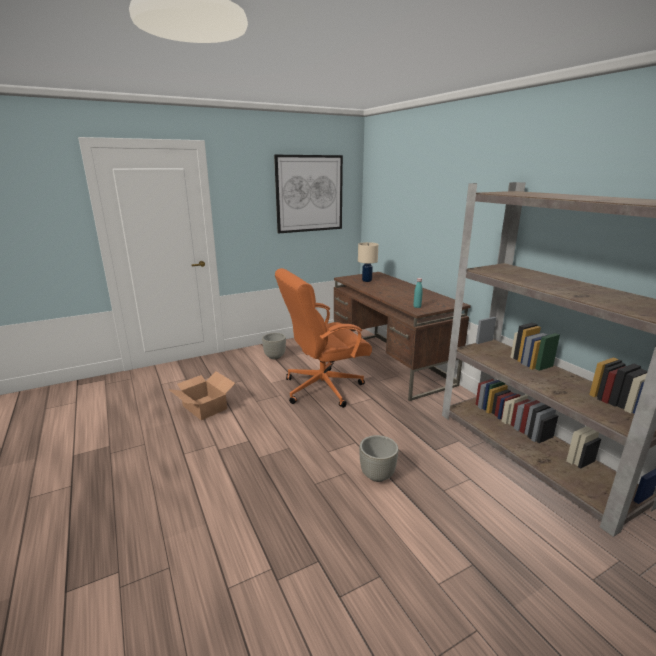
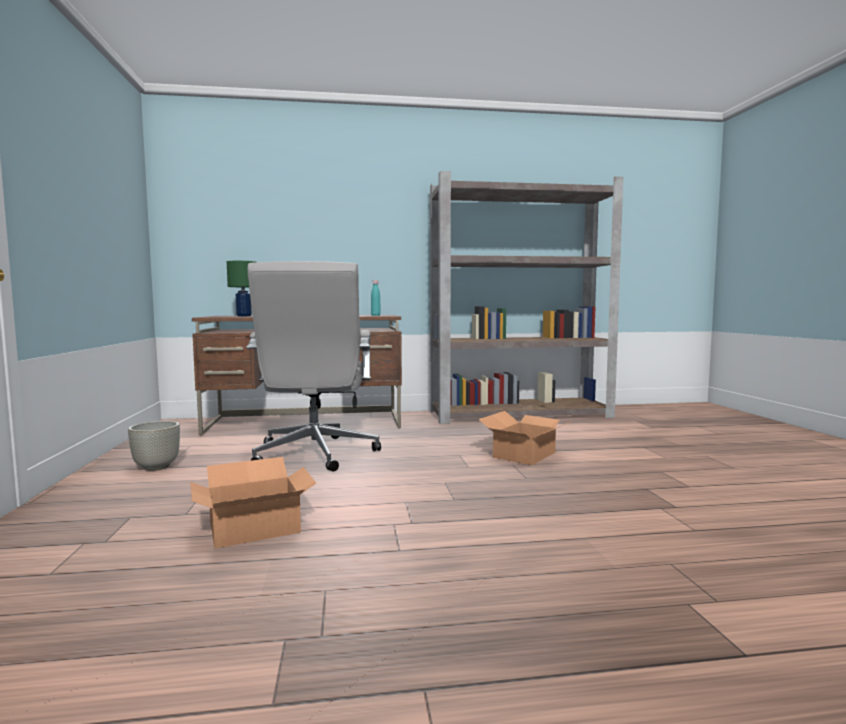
camera: 70 degrees left, 15 degrees down
(309, 194) = (109, 182): picture -> none
(323, 387) = (315, 453): orange office chair -> grey office chair
(366, 280) = (243, 316): beige table lamp -> green table lamp
(377, 475) = (523, 455): grey planter -> cardboard box

